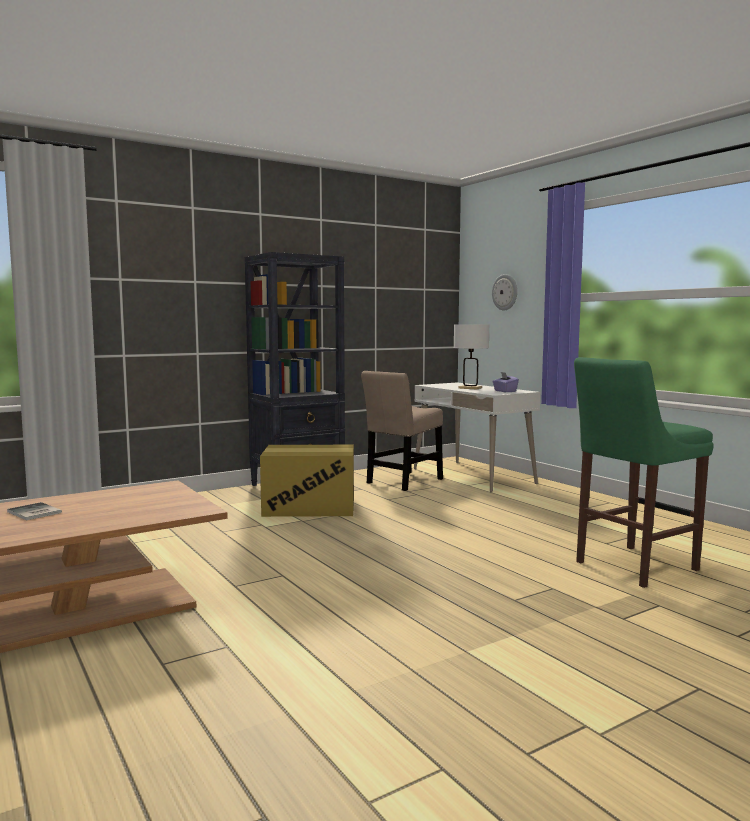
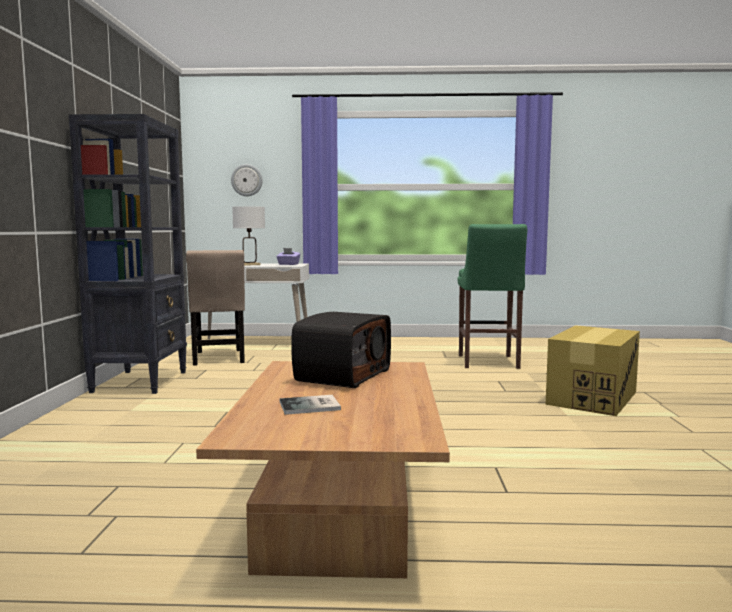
camera: 55 degrees left, 0 degrees up
(142, 502) = (342, 375): none -> radio
(309, 508) = (217, 391): cardboard box -> cardboard box (592, 398)

